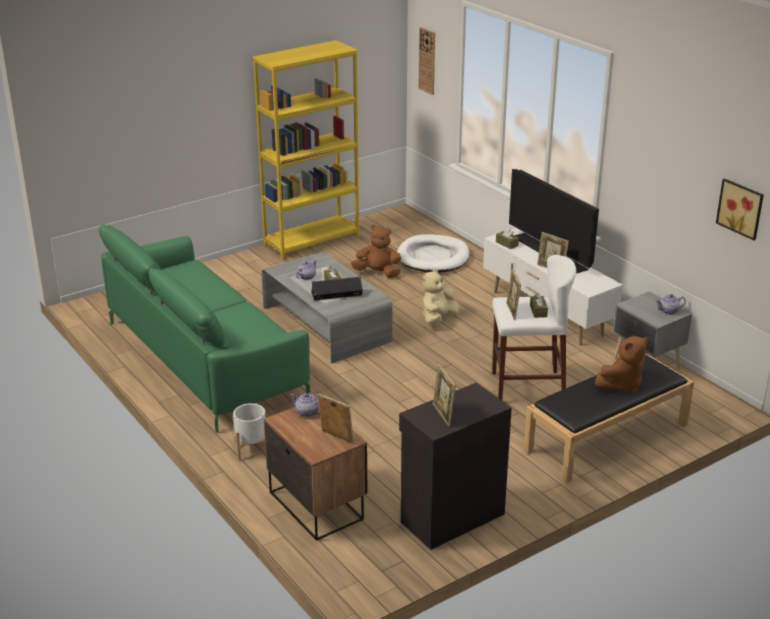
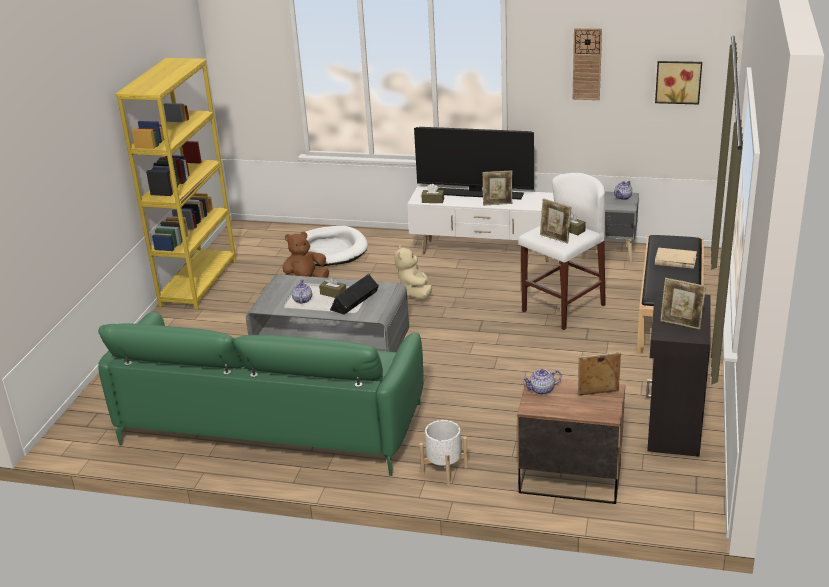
camera: 40 degrees left, 0 degrees up
(427, 61) = (242, 59): wall clock -> wall clock (587, 64)
(621, 385) = (675, 260): brown plush toy -> beige book

